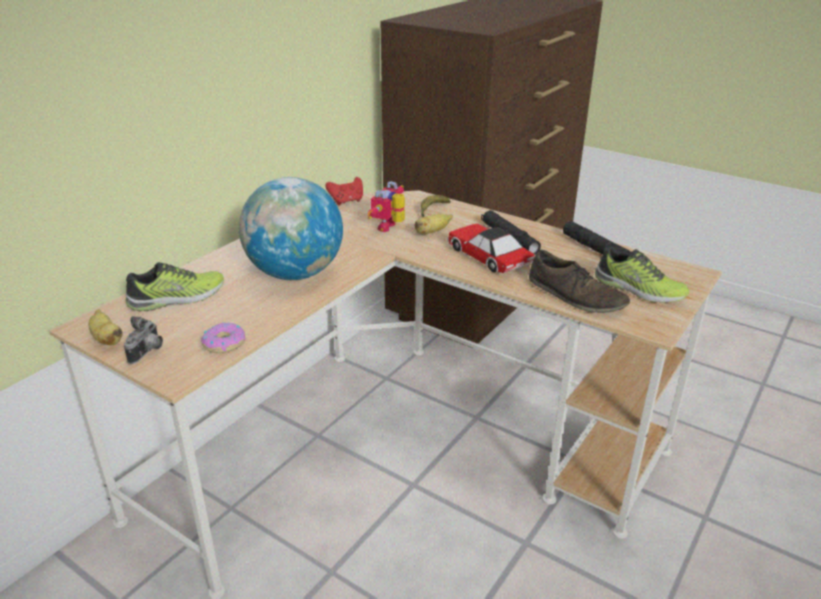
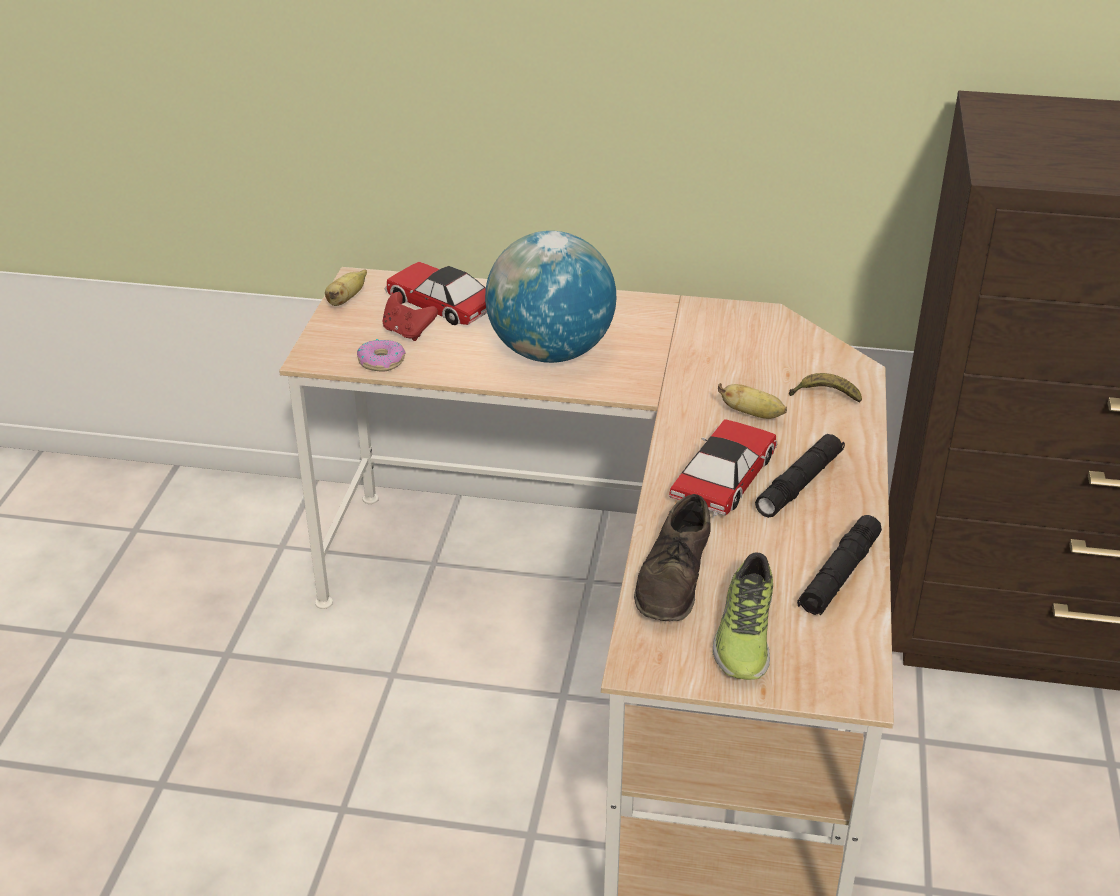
camera: 65 degrees right, 5 degrees up
(148, 352) = (339, 328): camera -> none
(177, 298) = (442, 304): shoe -> toy car
(346, 201) = (778, 323): red game controller -> red game controller (408, 332)
(391, 227) = (734, 379): toy robot -> none

